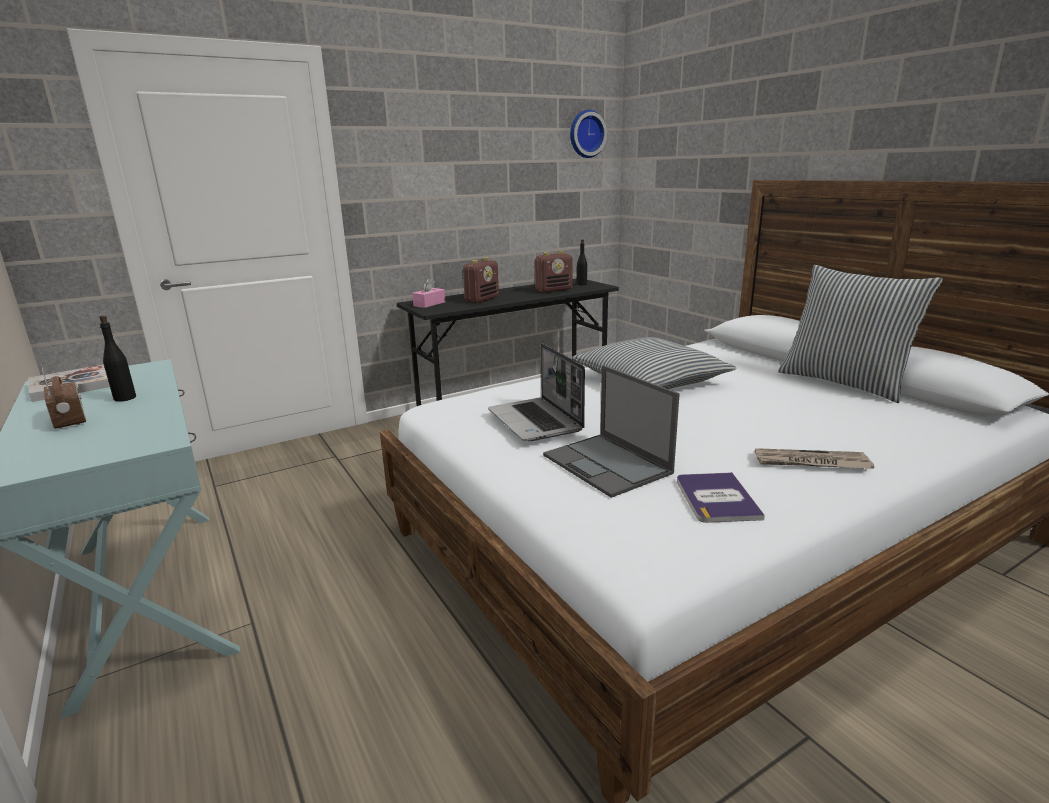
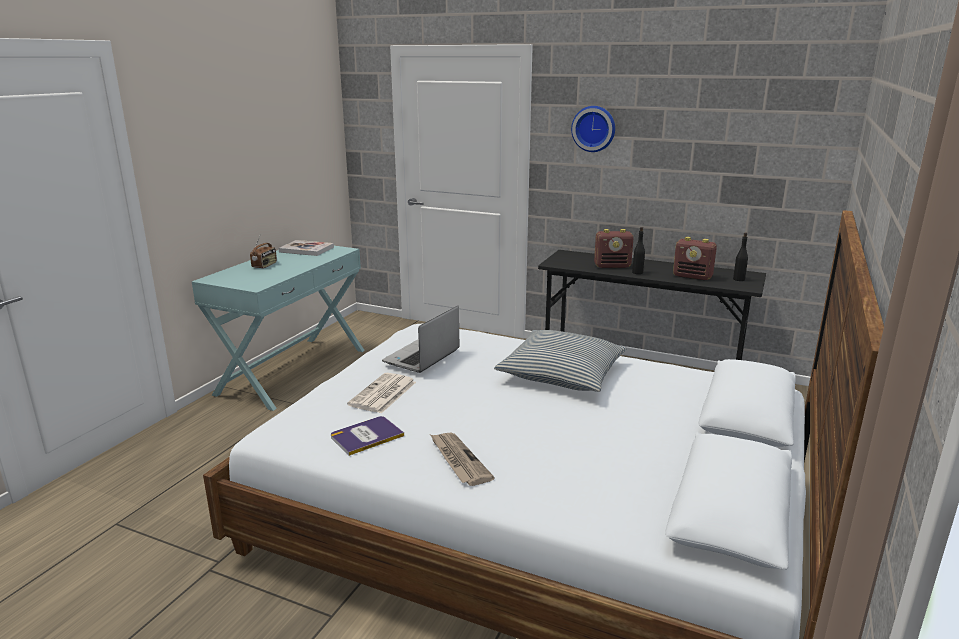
camera: 55 degrees right, 0 degrees up
(125, 398) = (298, 262): black bottle -> black bottle (637, 272)
(429, 304) = (570, 257): pink tissue box -> none
(586, 134) = (801, 118): wall clock -> wall clock (594, 128)
(608, 465) = (383, 394): laptop -> newspaper
(844, 382) = (687, 455): pillow -> none

